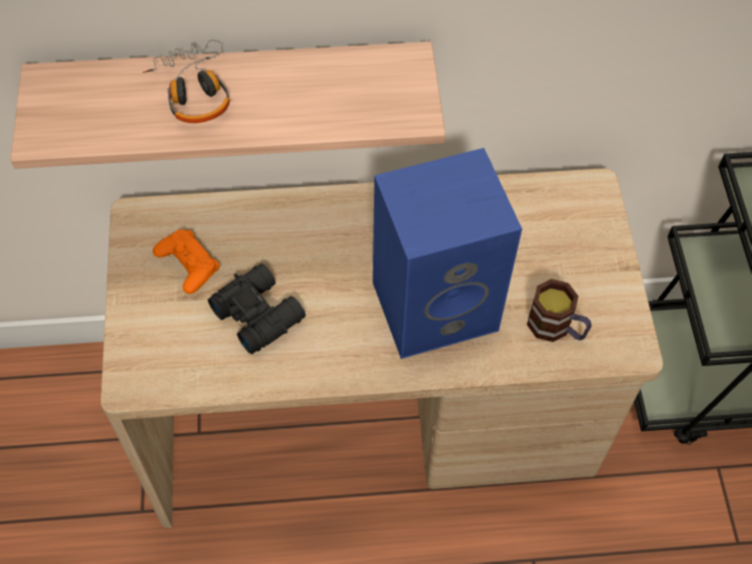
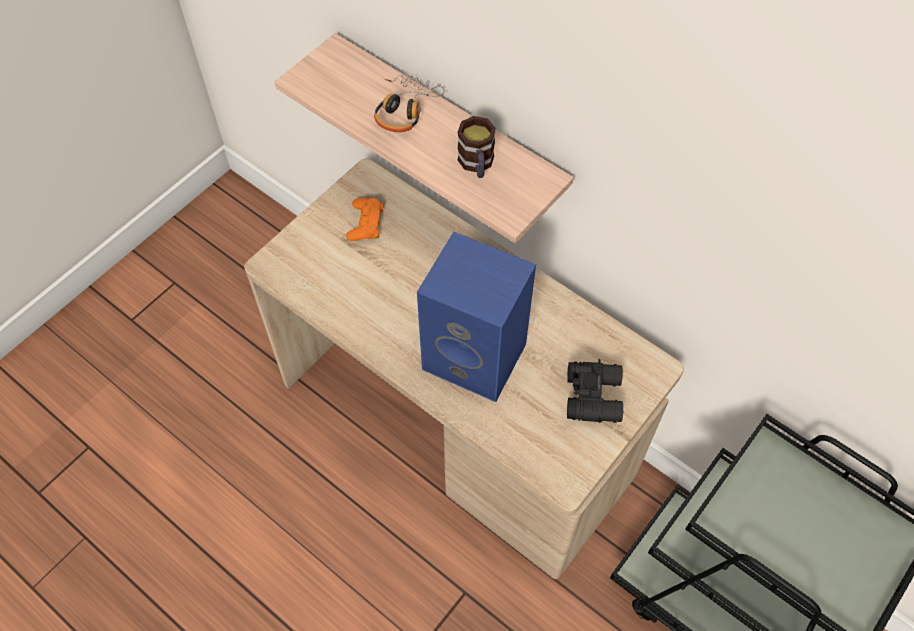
camera: 45 degrees right, 0 degrees up
(258, 312) = (373, 279): black binoculars -> black binoculars (595, 395)
(556, 328) = (533, 430): mug -> mug (477, 164)

